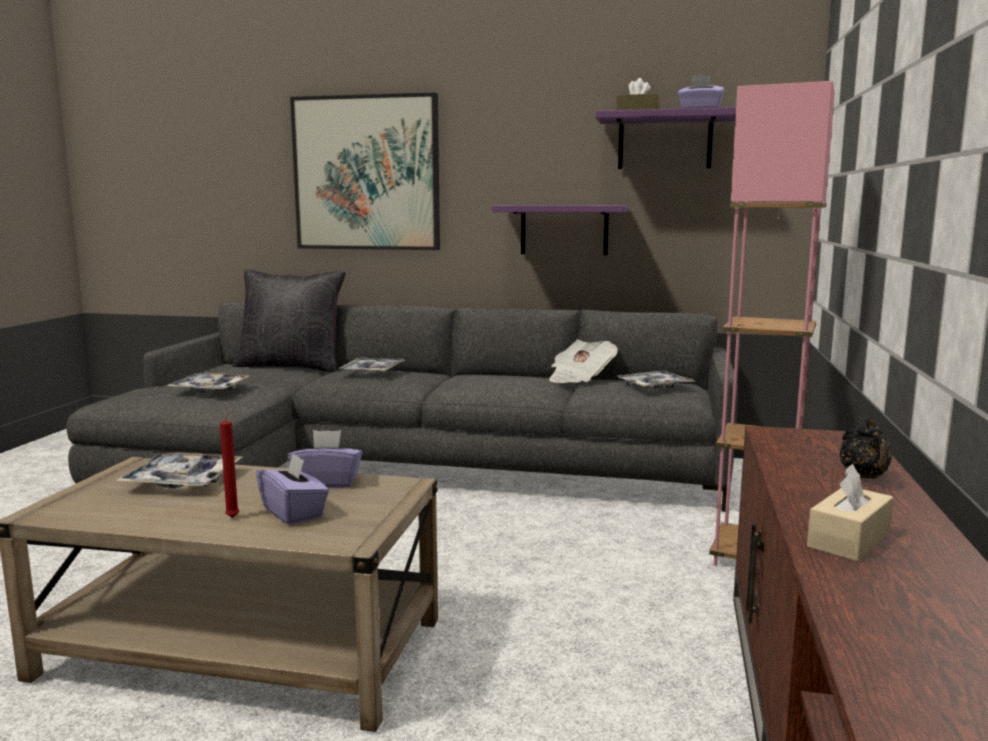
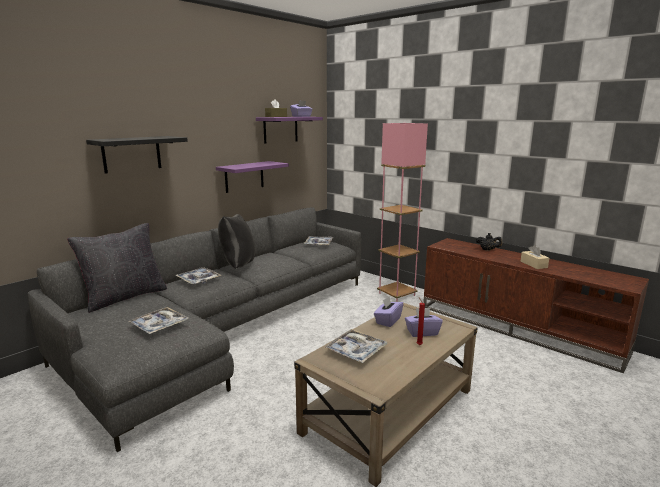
camera: 60 degrees left, 5 degrees up
(366, 173) = (132, 154): picture -> black shelf
(461, 376) = (237, 266): none -> black pillow
(580, 378) = (284, 249): newspaper -> none

